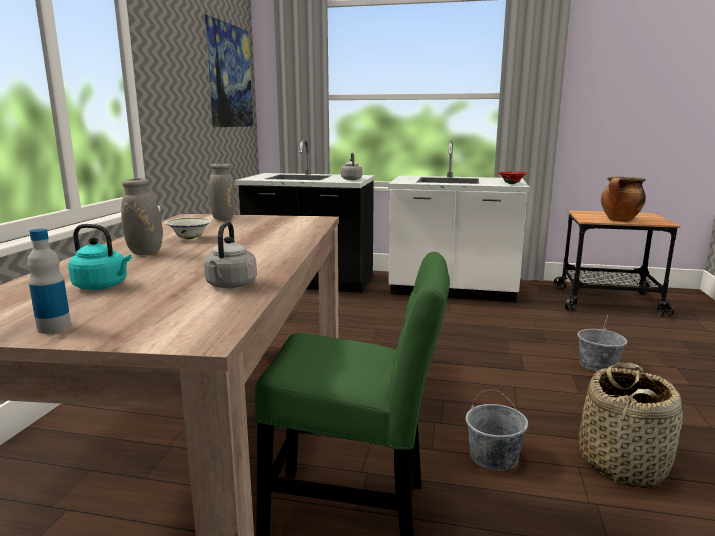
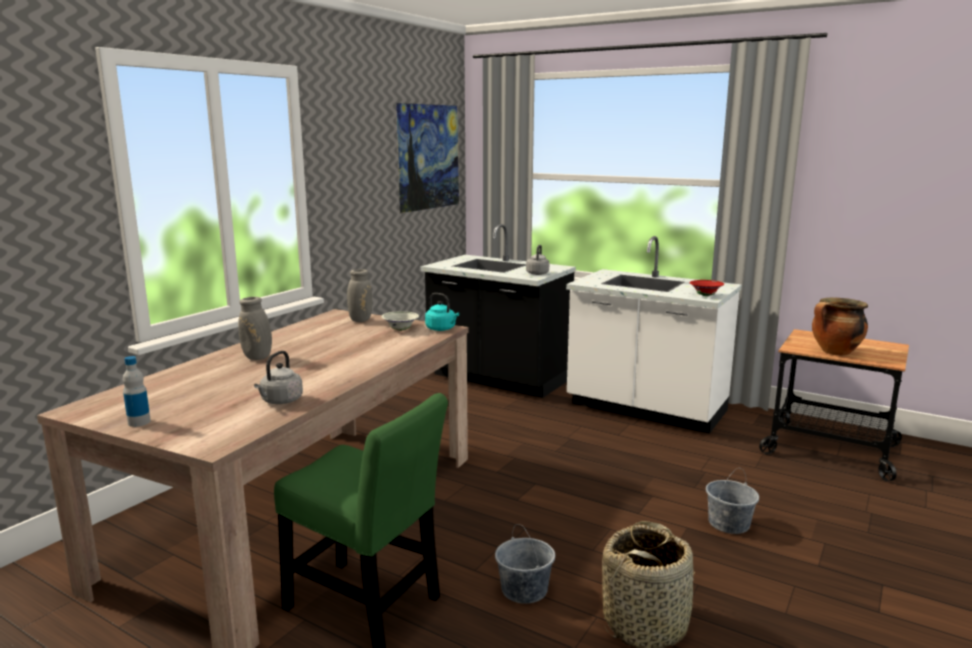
camera: 20 degrees right, 0 degrees up
(103, 286) = (198, 389): turquoise kettle -> turquoise kettle (442, 329)
(189, 238) = (307, 344): white bowl -> white bowl (400, 329)

